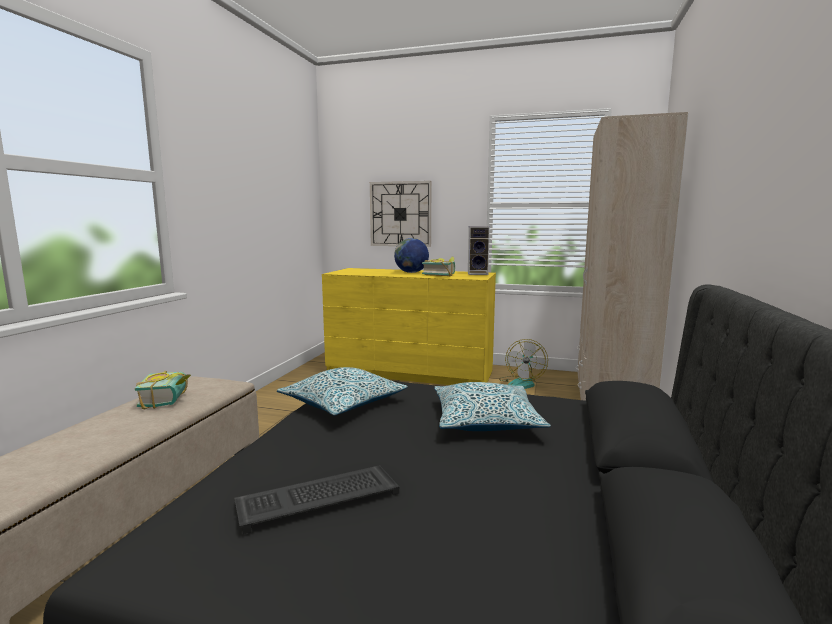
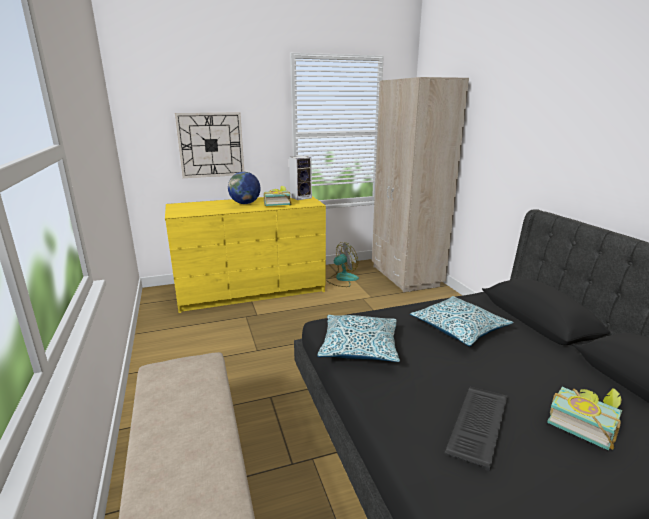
camera: 35 degrees left, 10 degrees up
(170, 400) = (181, 398): book -> book (583, 424)
(521, 383) = (342, 279): fan -> fan turned 105 degrees counterclockwise

